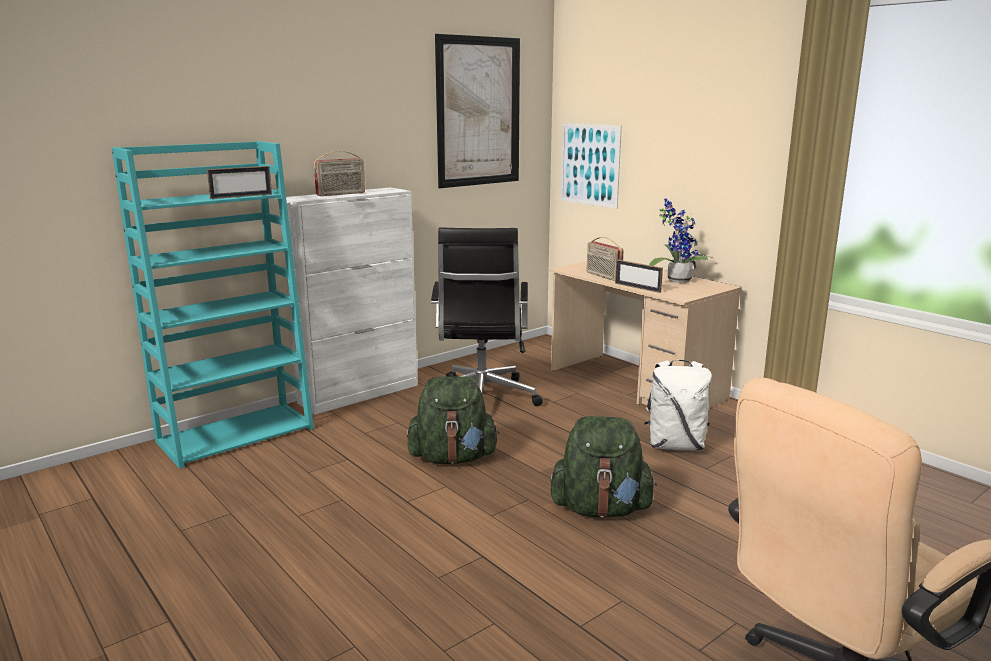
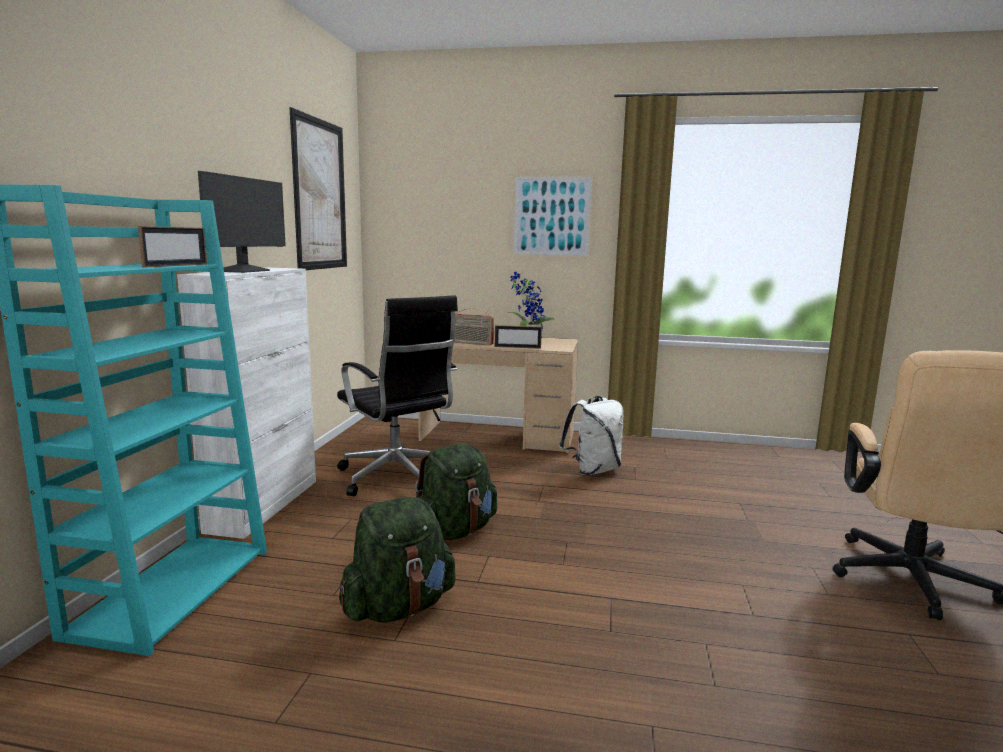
camera: 40 degrees left, 5 degrees down
(341, 194) = (243, 271): radio -> monitor
(589, 164) = (411, 250): picture -> picture (551, 216)
(601, 509) = (624, 529): green backpack -> green backpack (399, 607)

